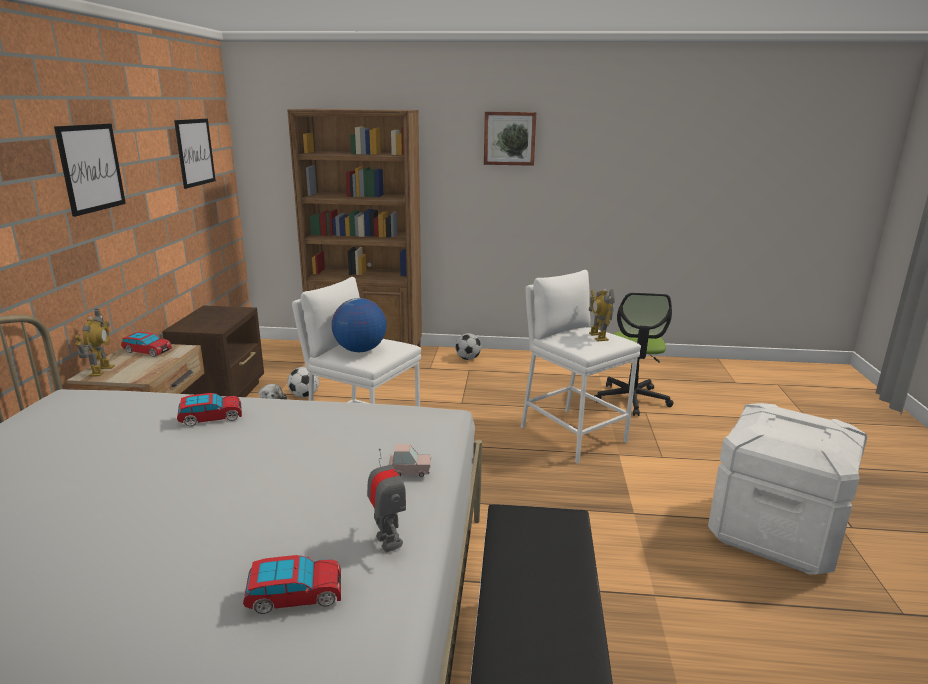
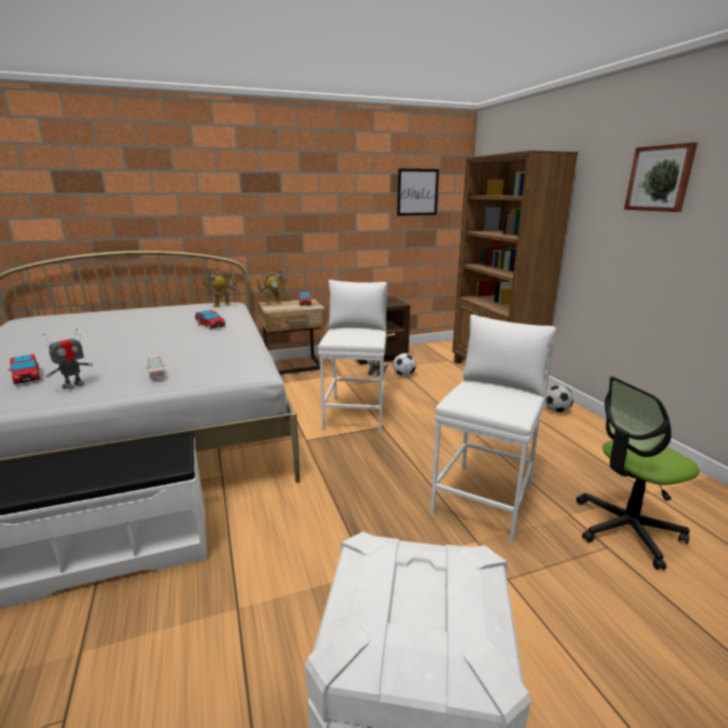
camera: 65 degrees right, 0 degrees up
(91, 168) = (307, 192): picture -> none
(360, 350) = (346, 332): globe -> none
(598, 336) = (502, 400): toy robot -> toy robot (222, 305)

